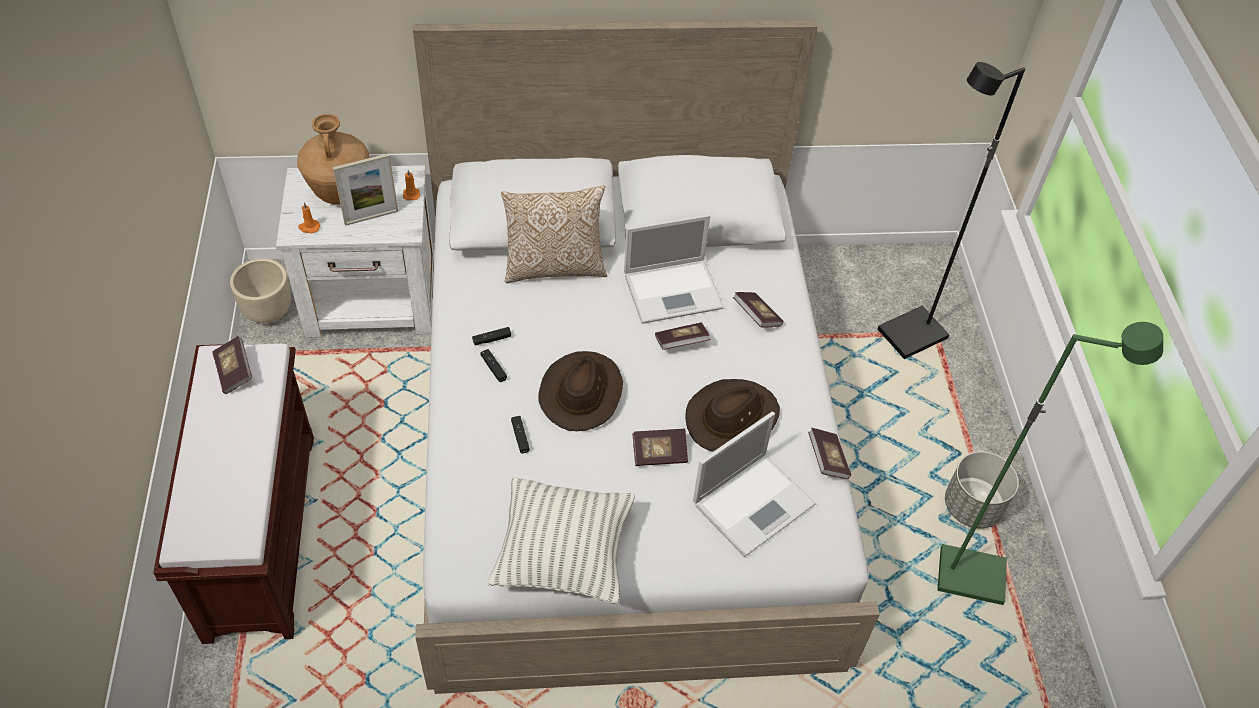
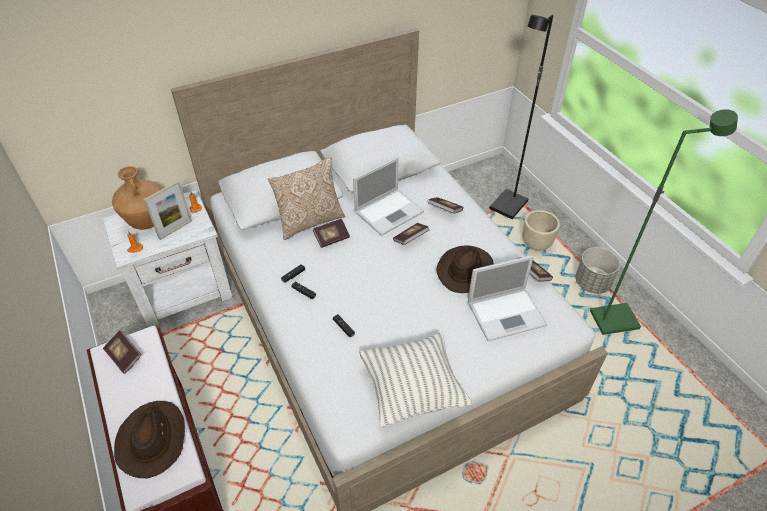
camera: 20 degrees left, 5 degrees down
(268, 311) = (115, 321): beige planter -> beige planter (536, 243)
(581, 392) = (367, 287): brown hat -> brown hat (152, 439)
(659, 454) = (435, 306): book -> book (331, 238)
(754, 502) = (507, 313): laptop -> laptop turned 45 degrees clockwise

